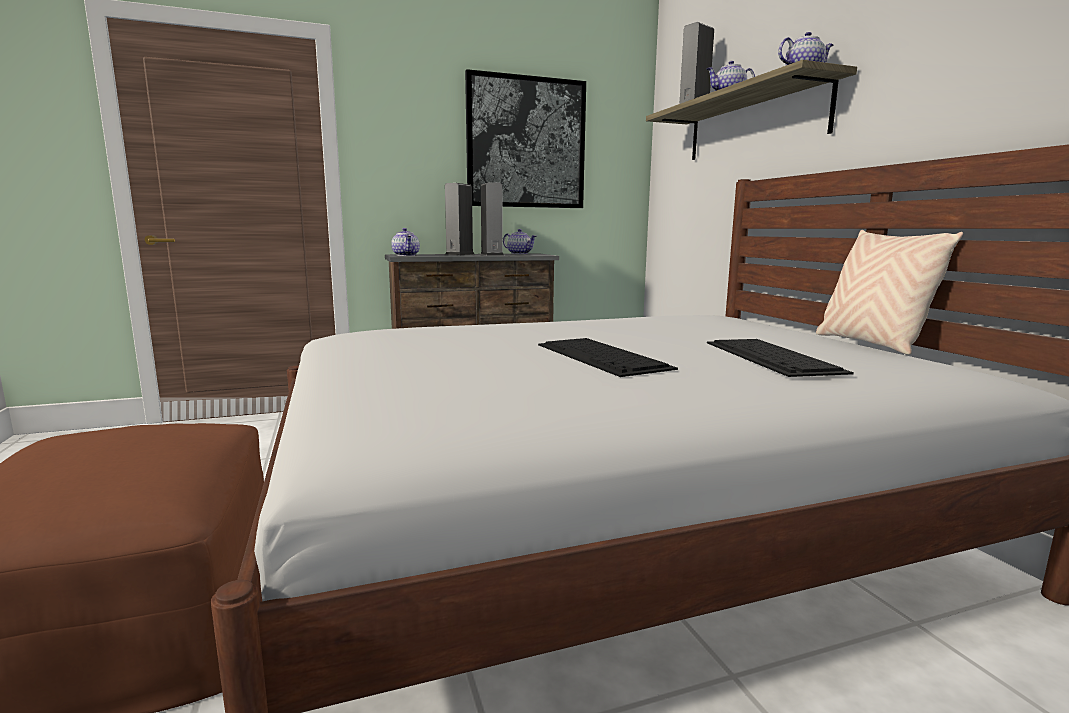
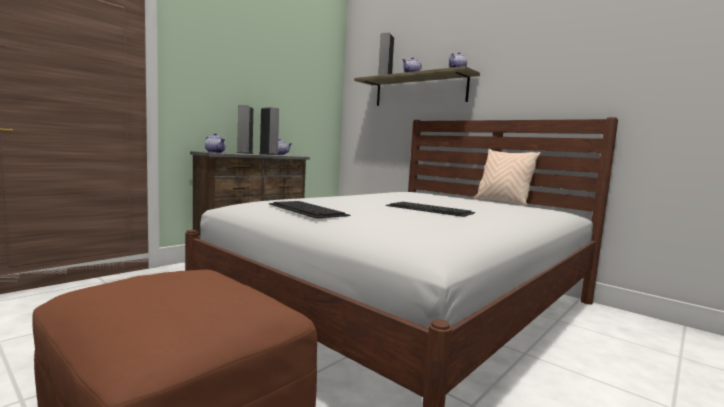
camera: 30 degrees left, 5 degrees down
(526, 143) = (279, 84): picture -> none
(773, 357) = (493, 207): keyboard -> keyboard (308, 209)

